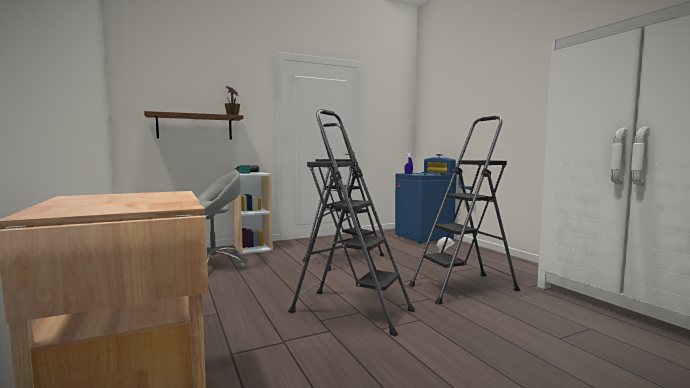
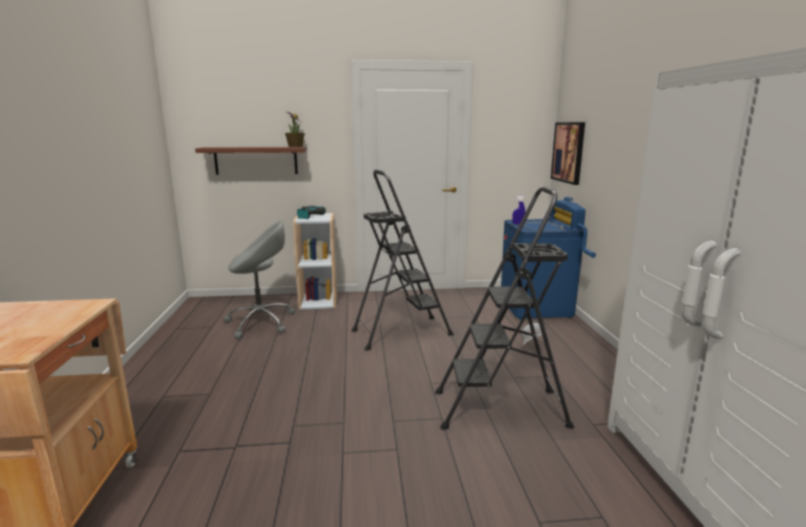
camera: 20 degrees right, 10 degrees up
(350, 310) = (335, 417): step ladder -> none
(431, 125) = (568, 152): none -> picture

